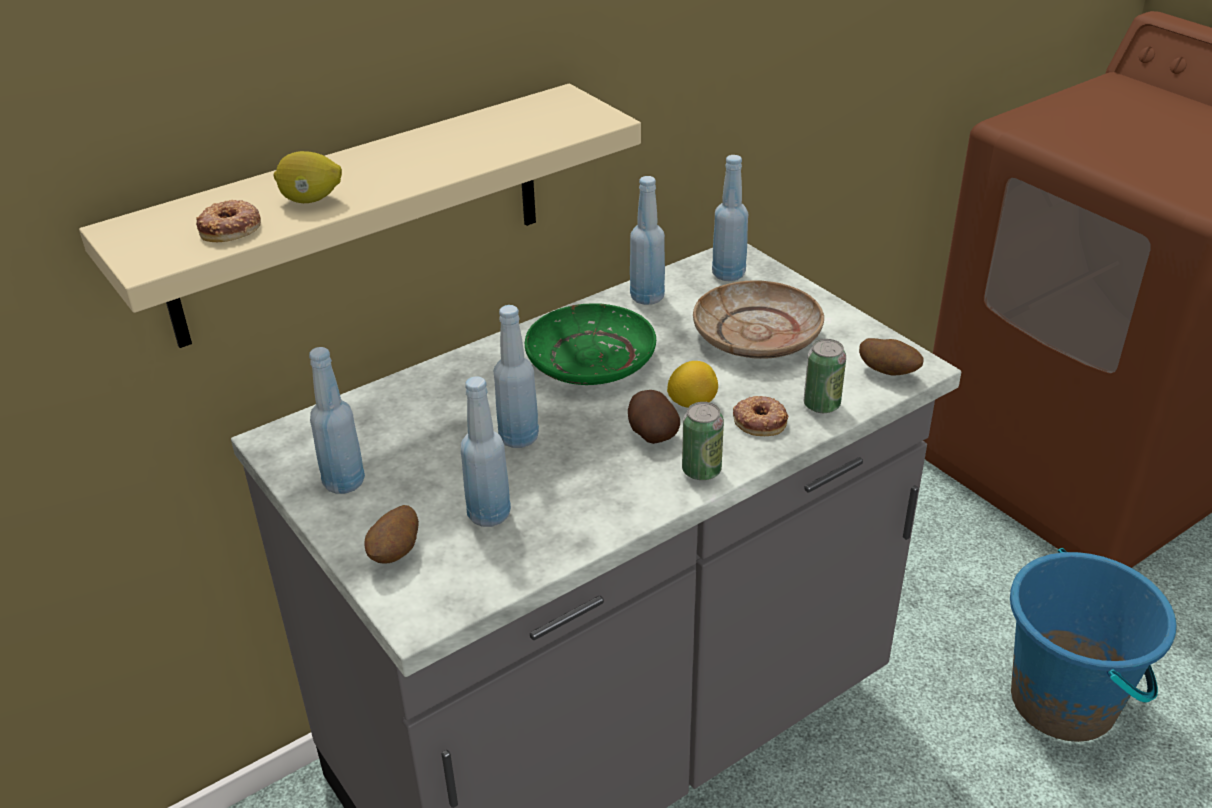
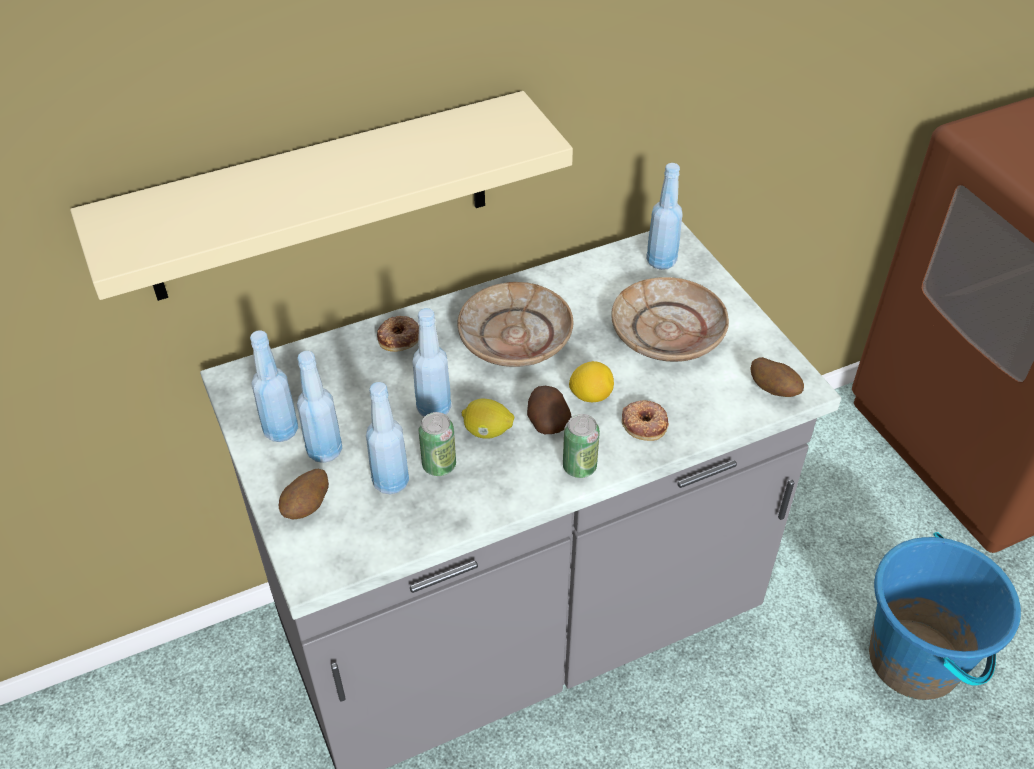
camera: 10 degrees right, 10 degrees up
(231, 228) = (190, 227): donut -> donut (399, 337)
(311, 200) = (263, 204): lemon -> lemon (487, 432)
(590, 360) = (515, 337): green plate -> beige plate
(647, 297) = (582, 276): blue bottle -> blue bottle (325, 451)
(821, 405) = (703, 415): can -> can (439, 465)

